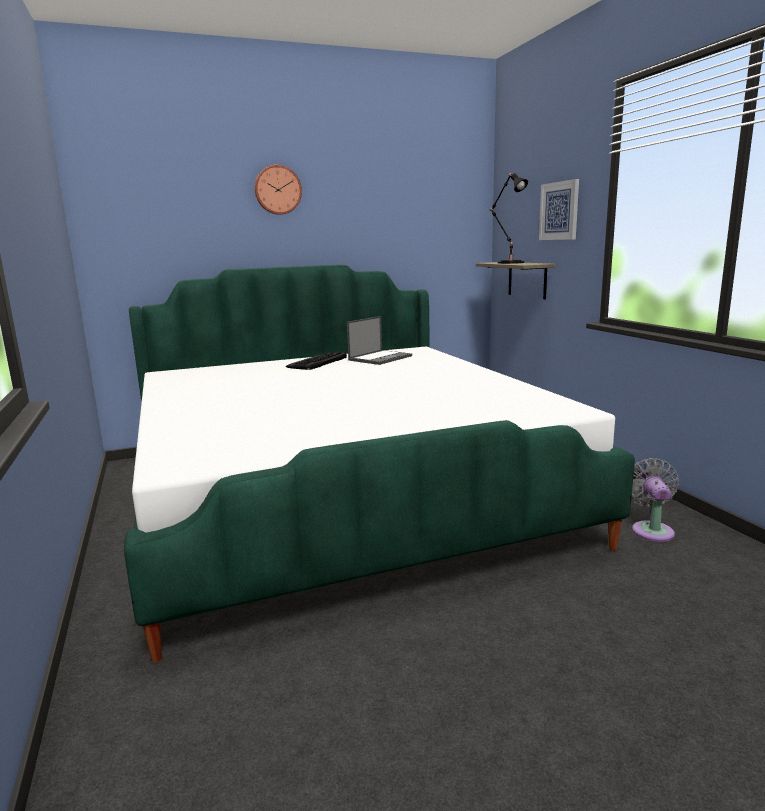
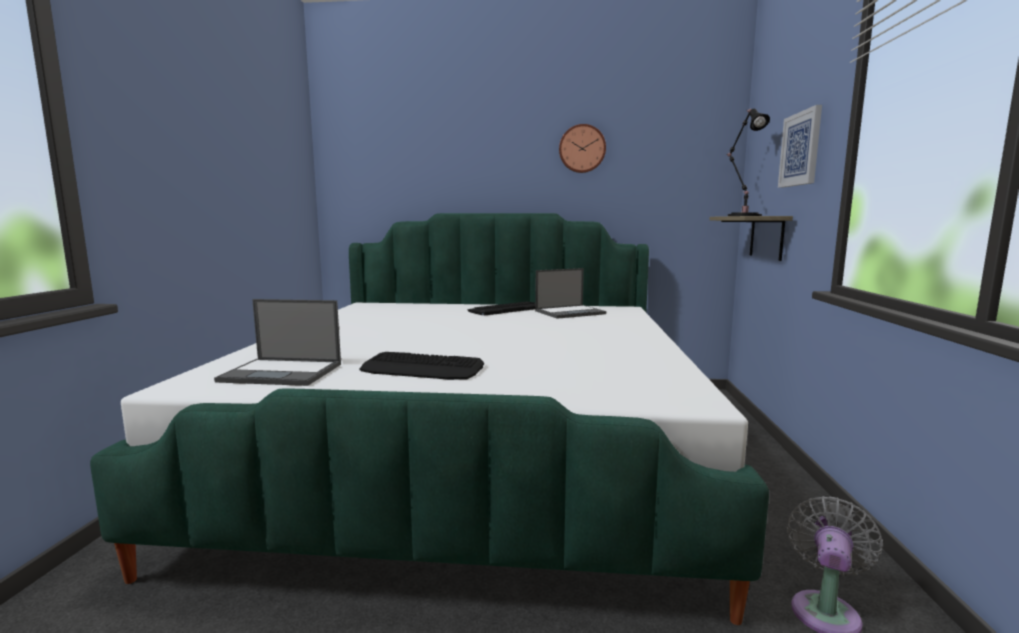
camera: 25 degrees right, 5 degrees down
(240, 442) = (283, 372): none -> laptop
(277, 190) = (495, 138): wall clock -> wall clock (582, 149)
(354, 420) = (422, 368): none -> keyboard

